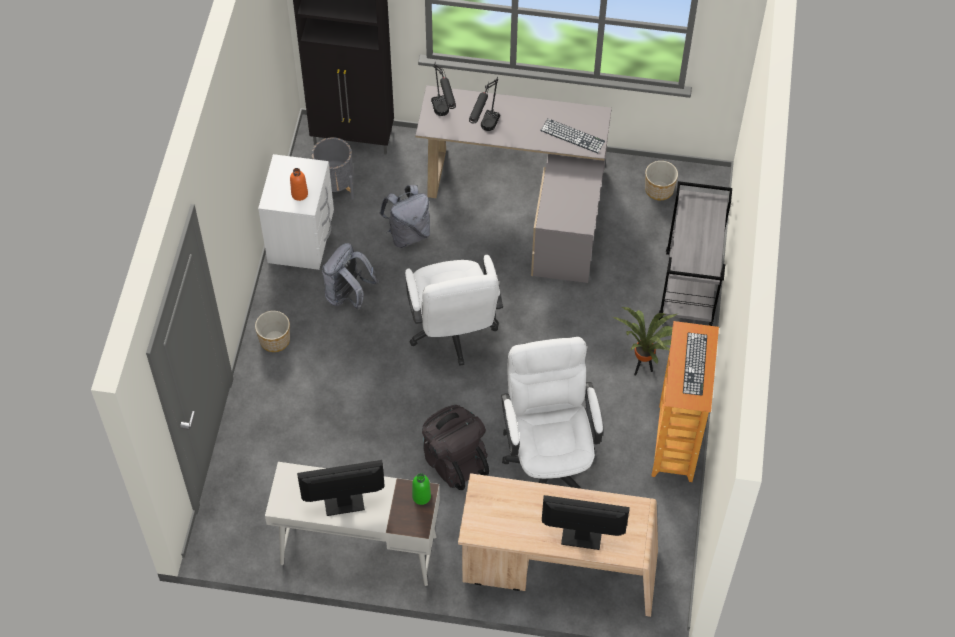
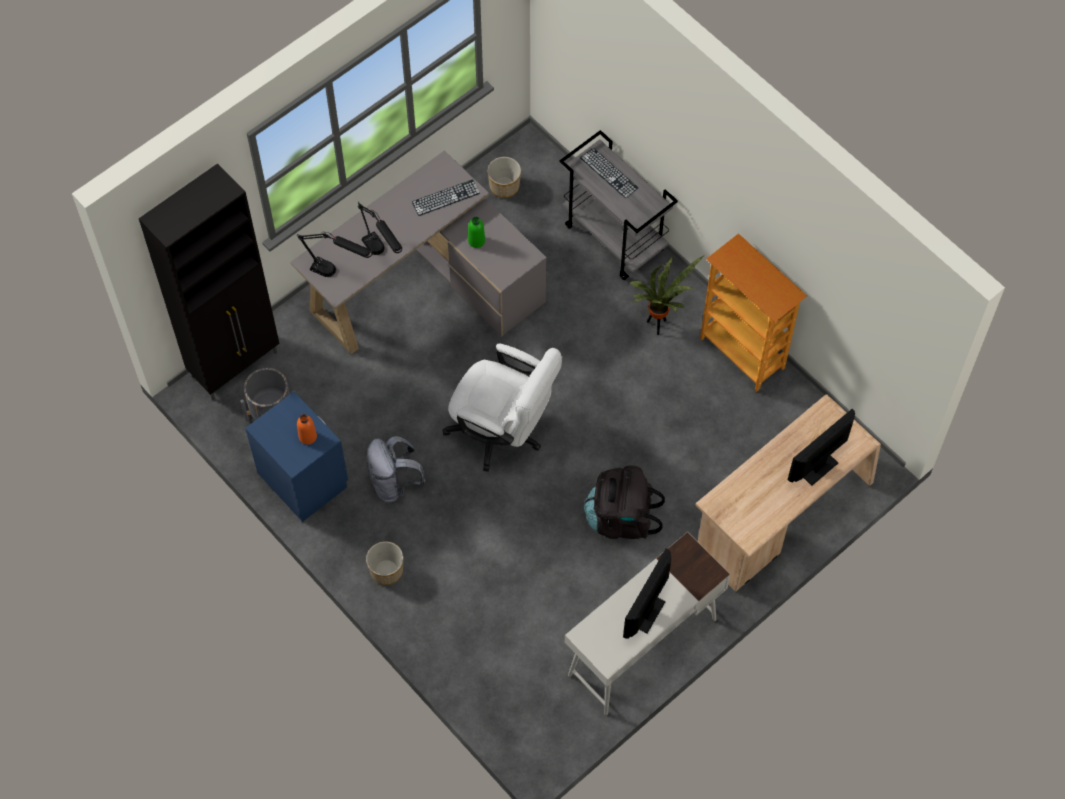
camera: 50 degrees left, 5 degrees up
(302, 240) = (303, 479): white nightstand -> blue nightstand
(408, 234) = (374, 395): grey backpack -> none
(421, 496) = (688, 552): green bottle -> green bottle (476, 241)
(549, 459) = (679, 450): white office chair -> none
(695, 364) = (757, 273): keyboard -> keyboard (609, 173)

